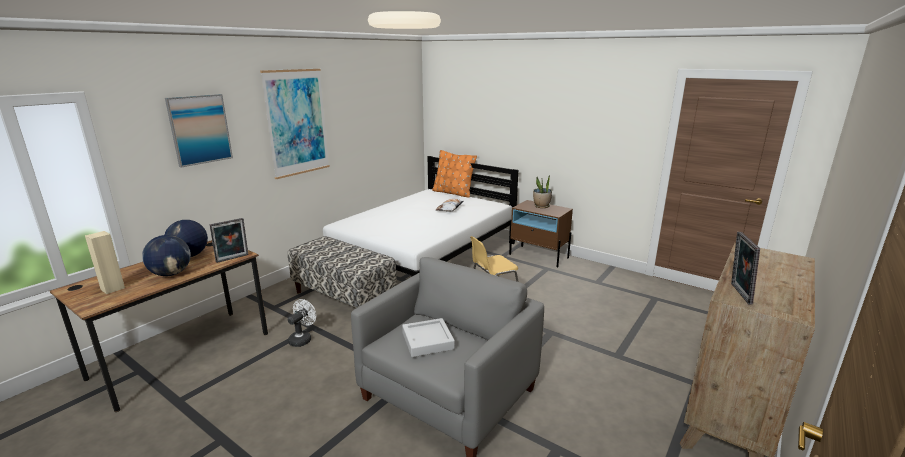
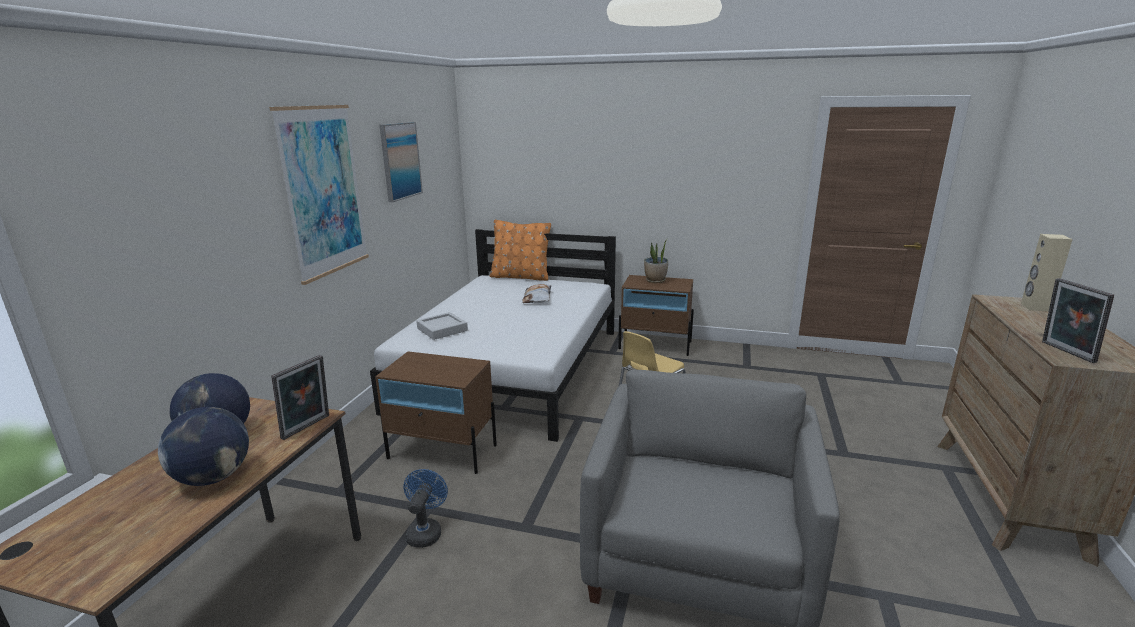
camera: 20 degrees left, 0 degrees up
(112, 288) = (111, 533): beige speaker -> beige speaker (1035, 307)
(199, 129) = (189, 211): picture -> picture (400, 161)
(302, 339) = (425, 531): white fan -> blue fan
(344, 298) = (443, 452): bench -> brown nightstand
(427, 341) = (694, 492): grey tray -> grey tray (442, 329)

